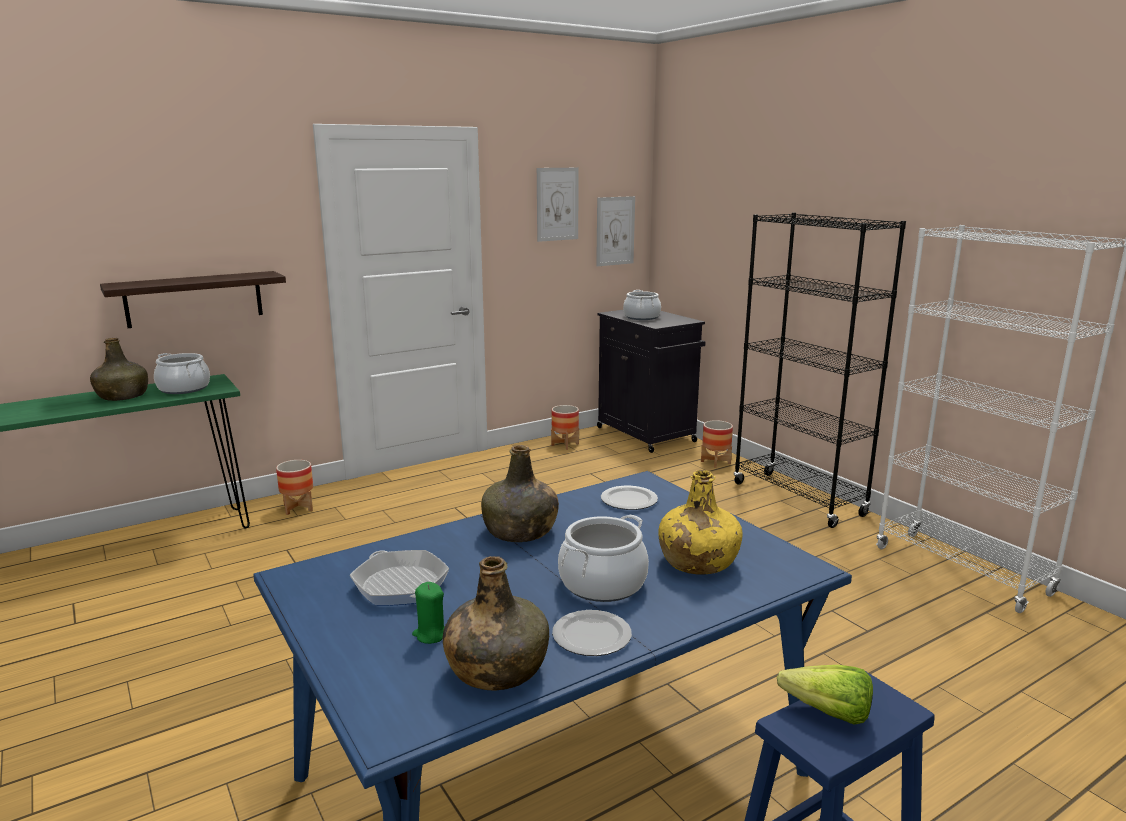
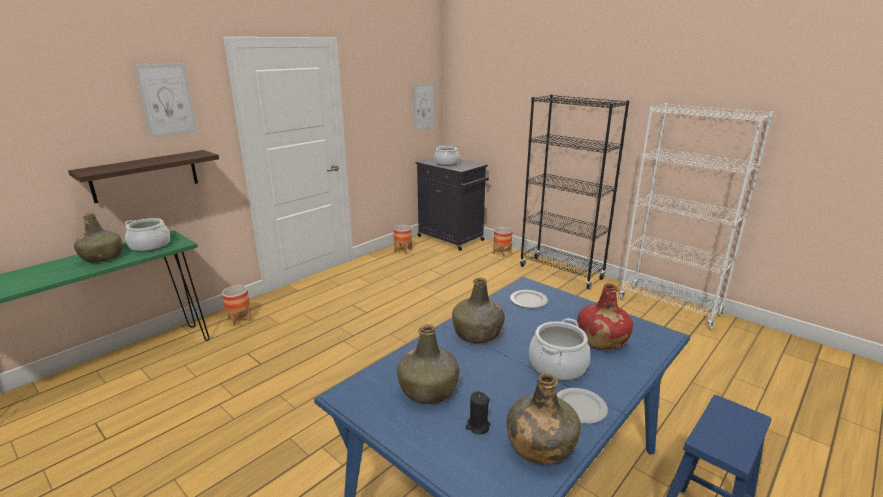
camera: 15 degrees left, 5 degrees up
(400, 585) = (429, 390): frying pan -> green bottle
(430, 634) = (478, 426): green candle -> black candle
(557, 204) = (388, 90): picture -> picture (166, 100)
(697, 561) = (601, 340): yellow bottle -> red bottle
(820, 710) = (713, 427): lettuce -> none

